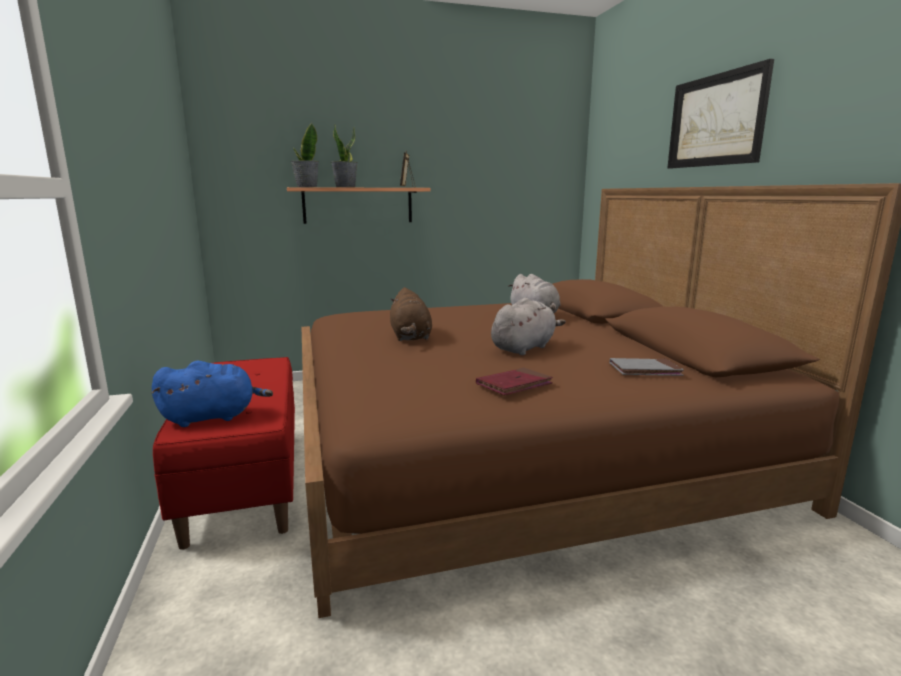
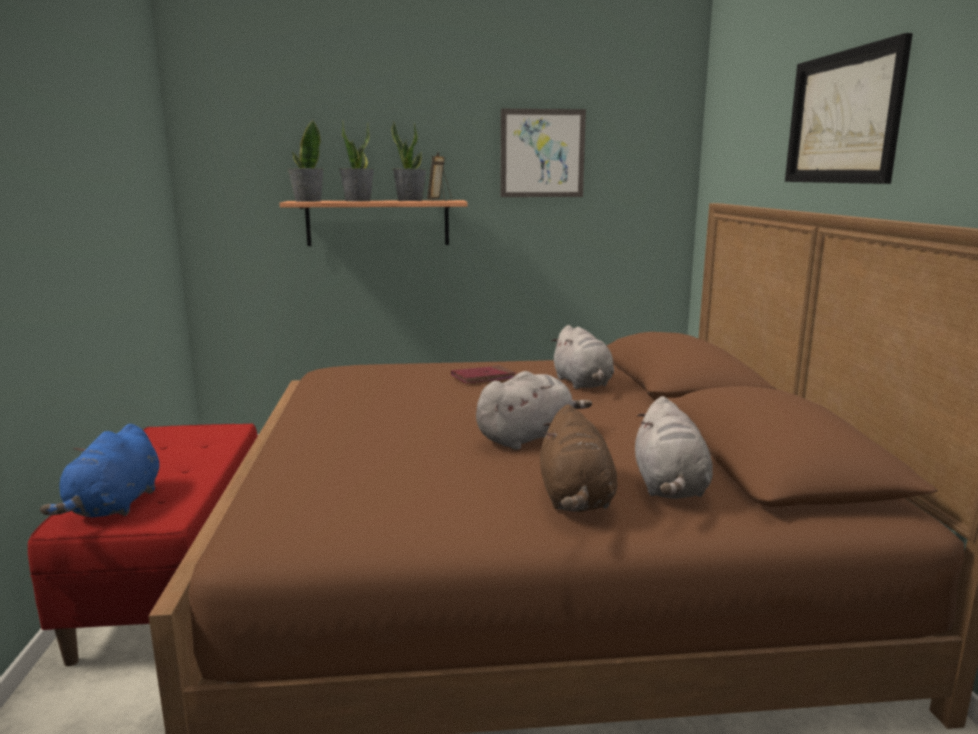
camera: 10 degrees right, 0 degrees up
(213, 417) = (114, 506): blue plush toy -> blue plush toy turned 105 degrees clockwise
(384, 187) = (410, 200): none -> potted plant
(410, 337) = (392, 411): brown plush toy -> brown plush toy (575, 499)
(479, 153) = (542, 153): none -> picture
(514, 385) = (469, 498): red book -> red book (483, 378)
(645, 370) = (669, 487): grey book -> grey plush toy

